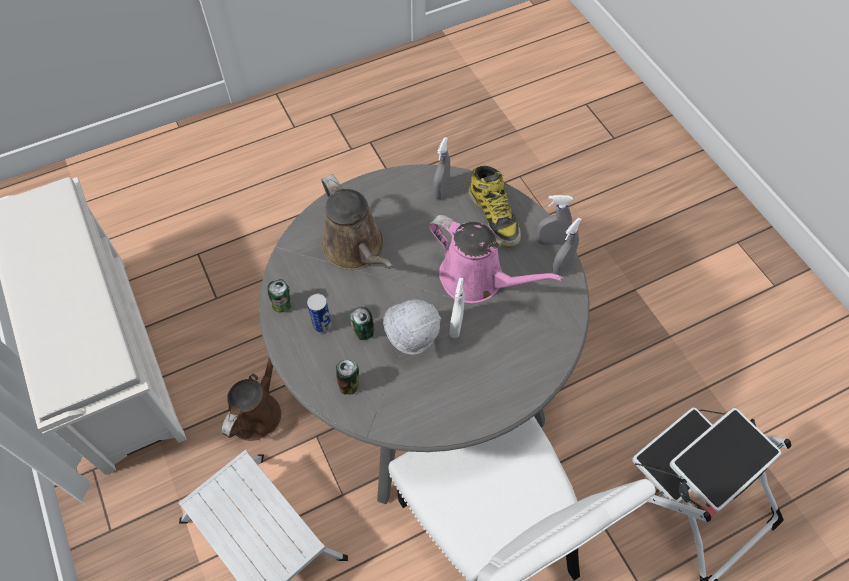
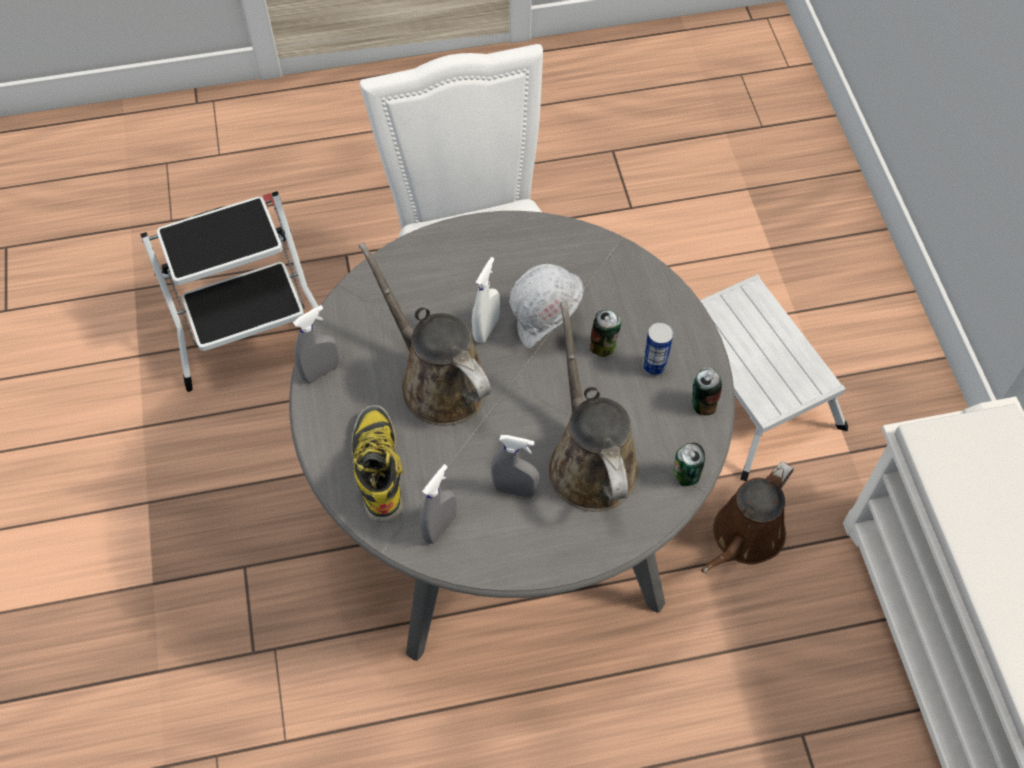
camera: 165 degrees left, 0 degrees up
(350, 385) = (632, 292): can -> can (685, 476)
(477, 279) = (438, 380): pink watering can -> brown watering can
(550, 241) = (318, 409): grey spray bottle -> grey spray bottle (515, 489)

